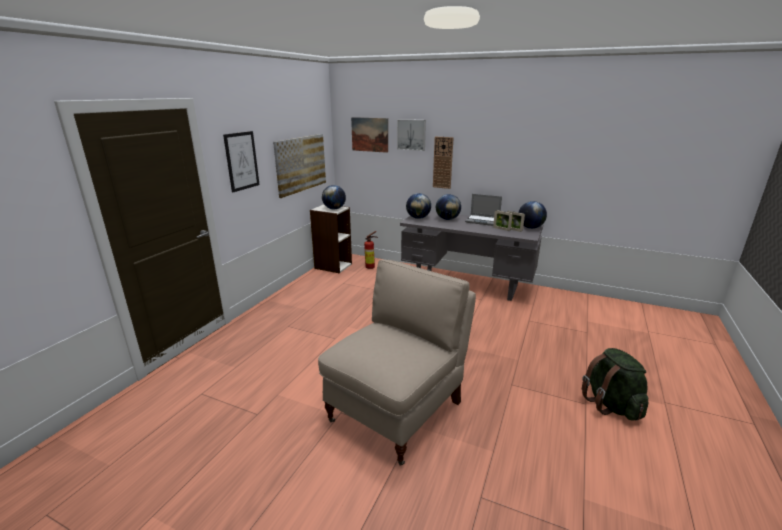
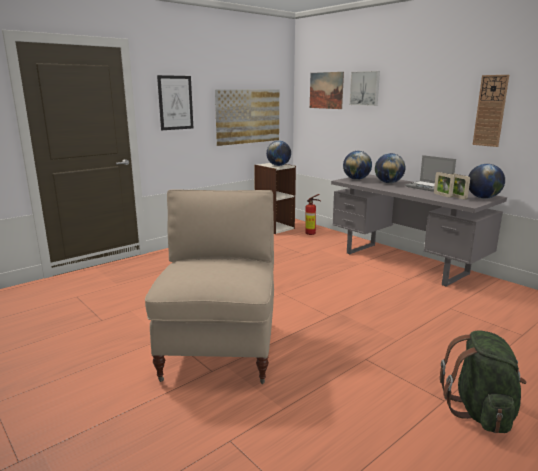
camera: 25 degrees right, 5 degrees down
(397, 410) = (220, 349): beige chair -> beige chair turned 60 degrees counterclockwise
(443, 162) = (395, 119): wall clock -> wall clock (490, 111)

